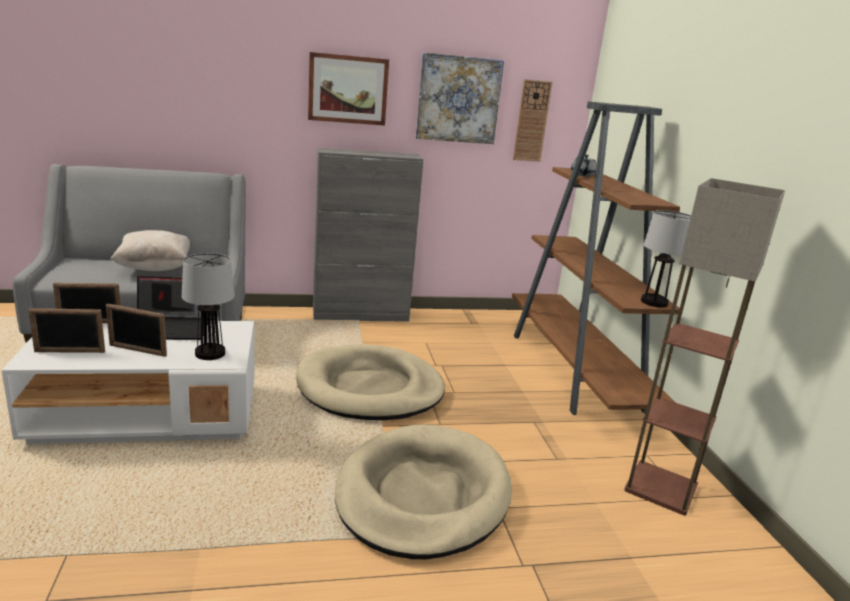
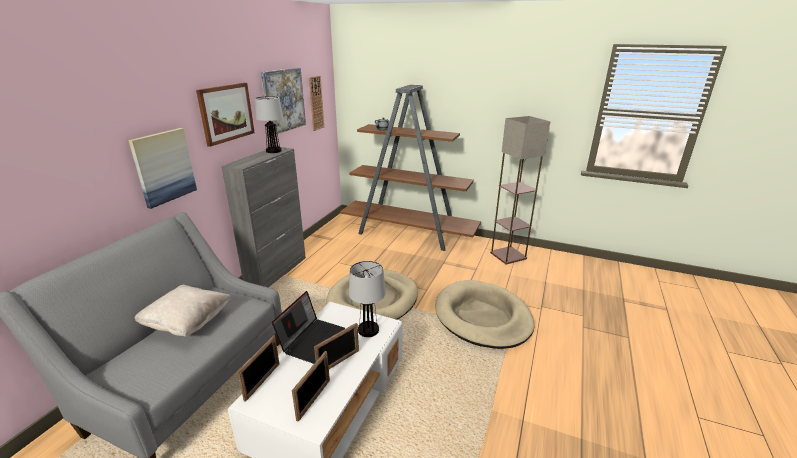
camera: 55 degrees left, 5 degrees up
(244, 122) = (164, 167): none -> picture
(654, 302) = (463, 181): table lamp -> table lamp (274, 151)

